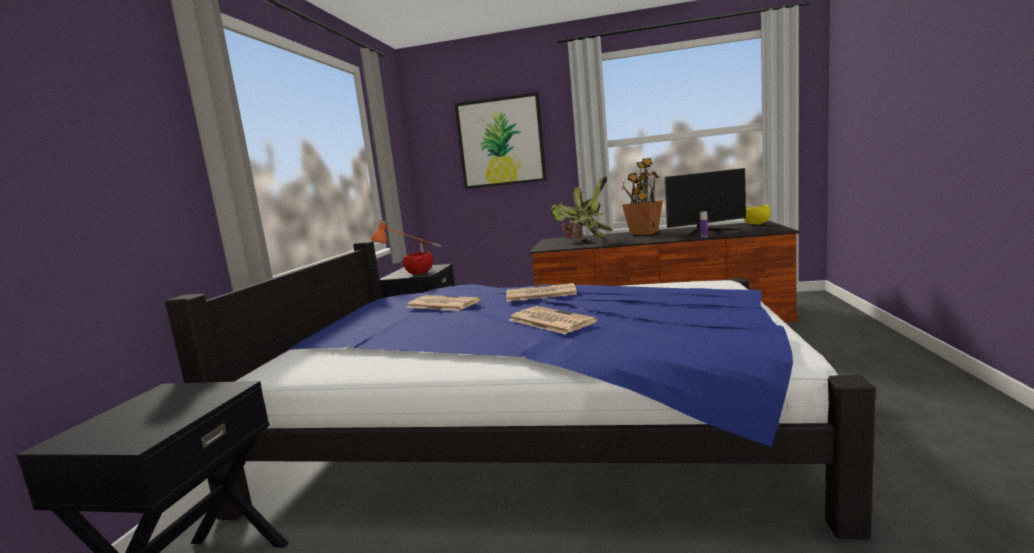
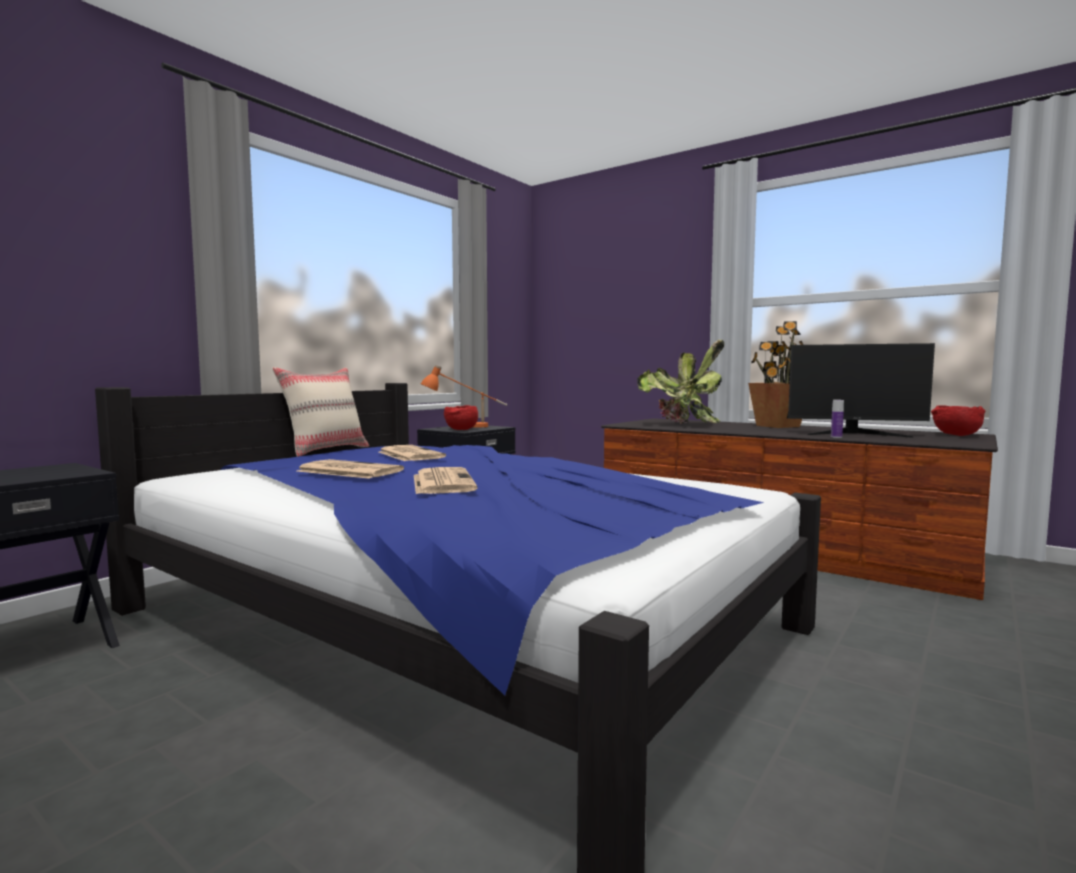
camera: 25 degrees right, 5 degrees down
(339, 315) = (325, 450): none -> beige pillow
(501, 142) = (627, 294): picture -> none
(539, 294) = (509, 461): newspaper -> newspaper (348, 471)
(756, 224) = (956, 435): yellow bowl -> red bowl

